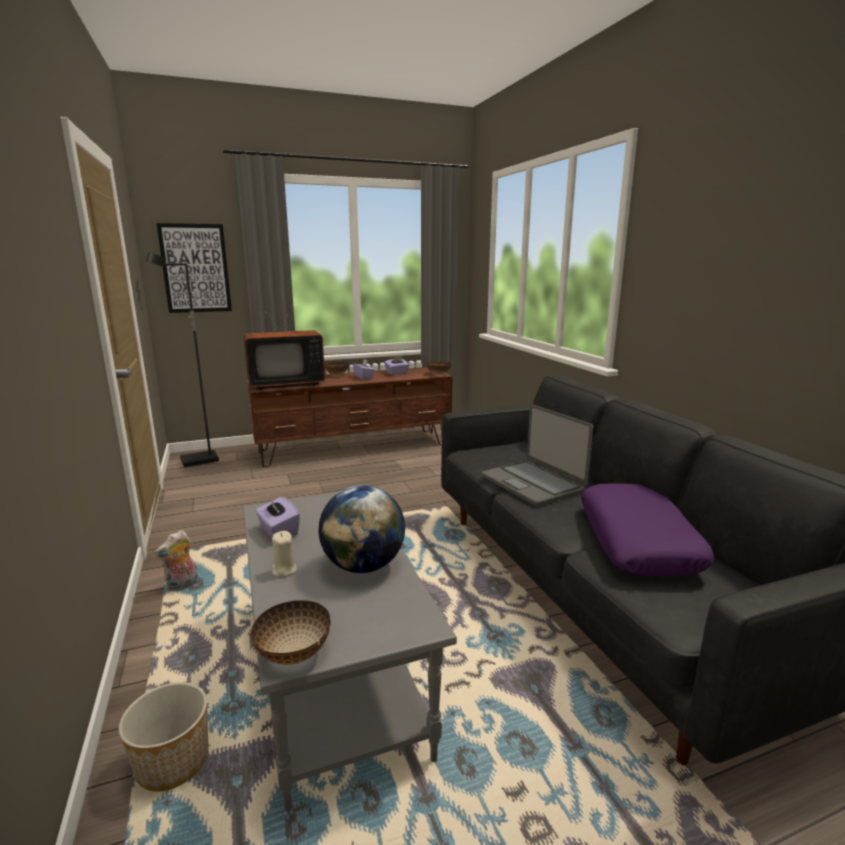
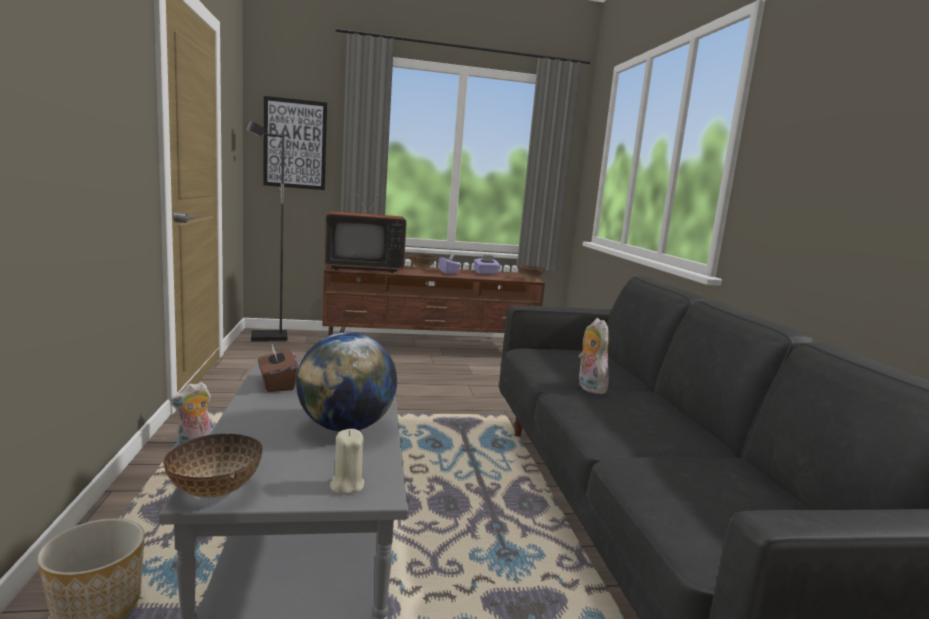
camera: 10 degrees right, 5 degrees down
(278, 531) = (277, 384): purple tissue box -> brown tissue box
(284, 570) = (258, 417): beige candle -> beige candle (346, 485)
(533, 483) = (588, 387): laptop -> plush toy
(638, 541) = (691, 460): purple pillow -> none

